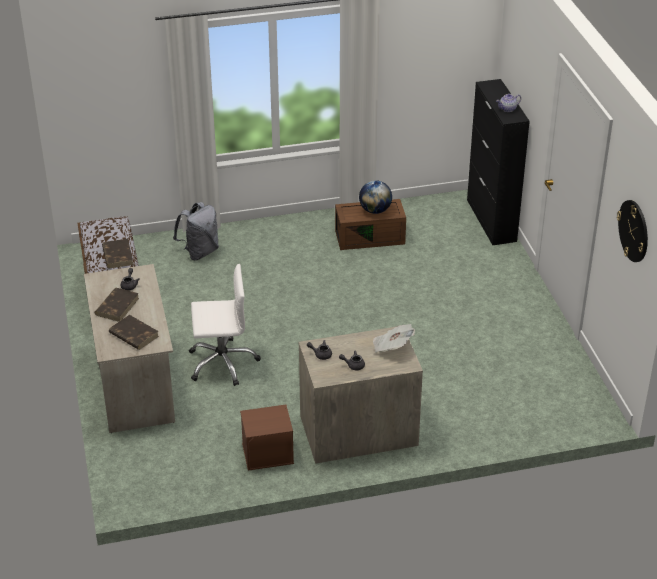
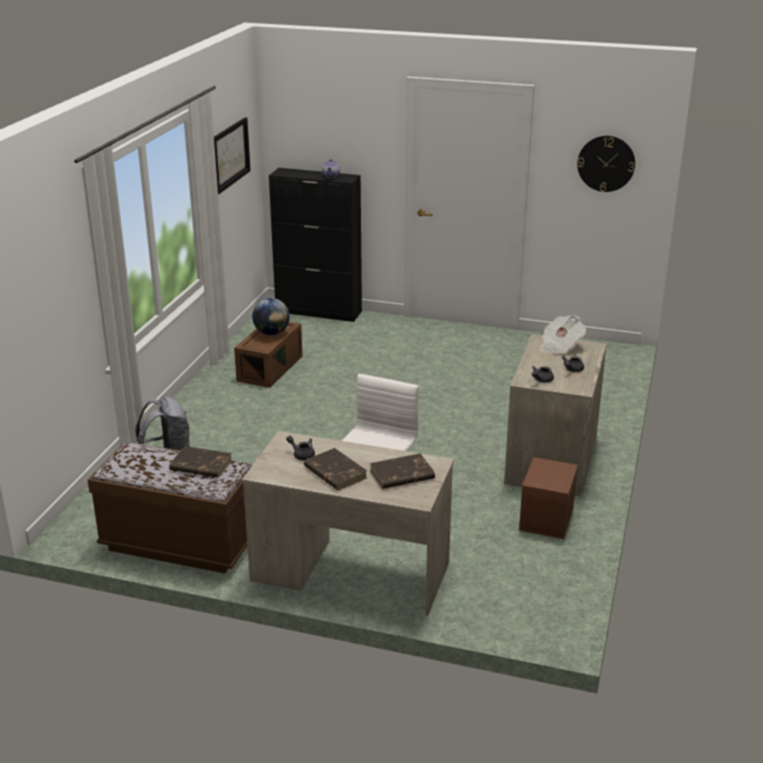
camera: 60 degrees left, 10 degrees down
(431, 50) = (230, 155): none -> picture

